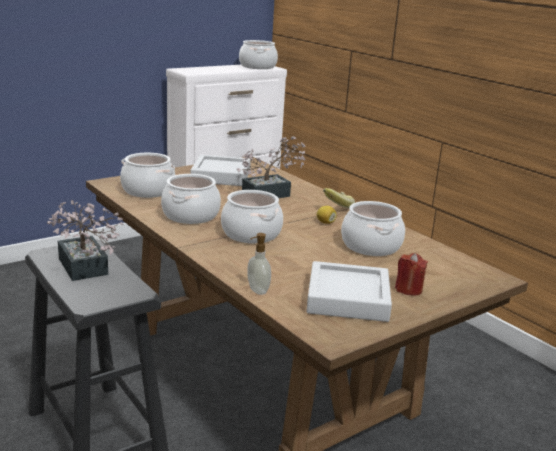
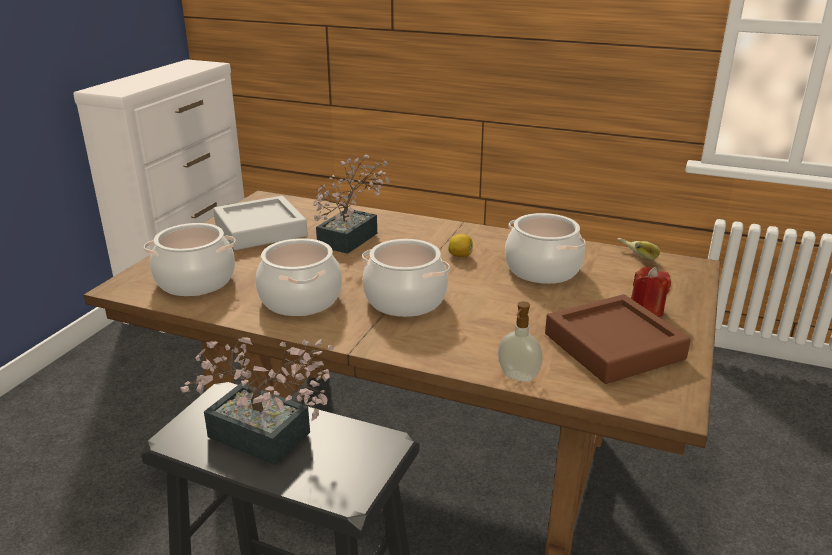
camera: 30 degrees left, 5 degrees up
(258, 66) = (189, 66): cooking pot -> none
(336, 206) = (442, 230): banana -> banana (631, 260)
(348, 298) = (613, 346): grey tray -> brown tray

